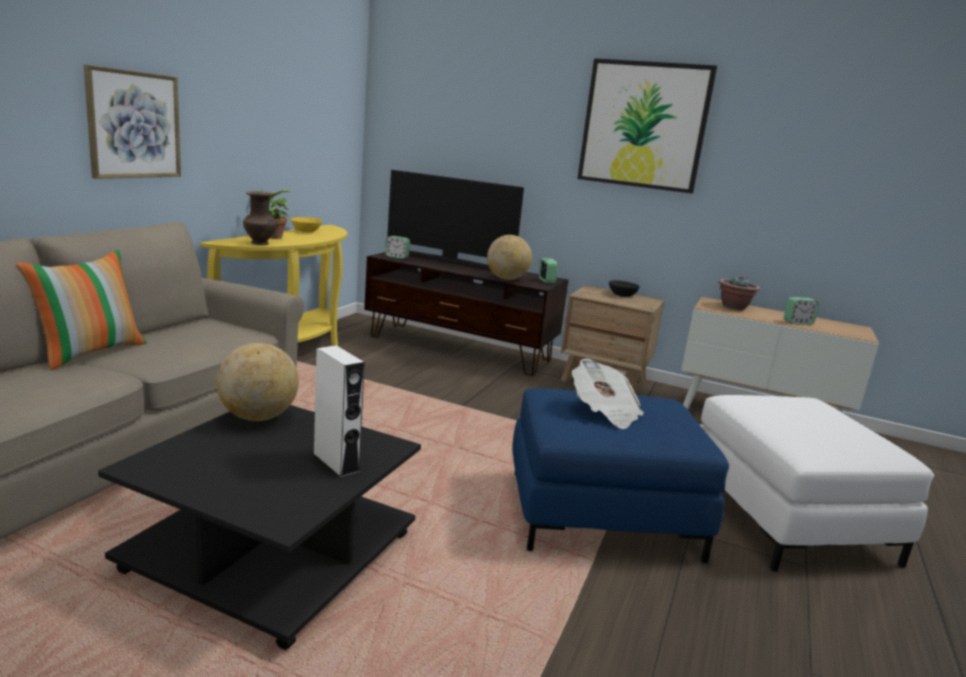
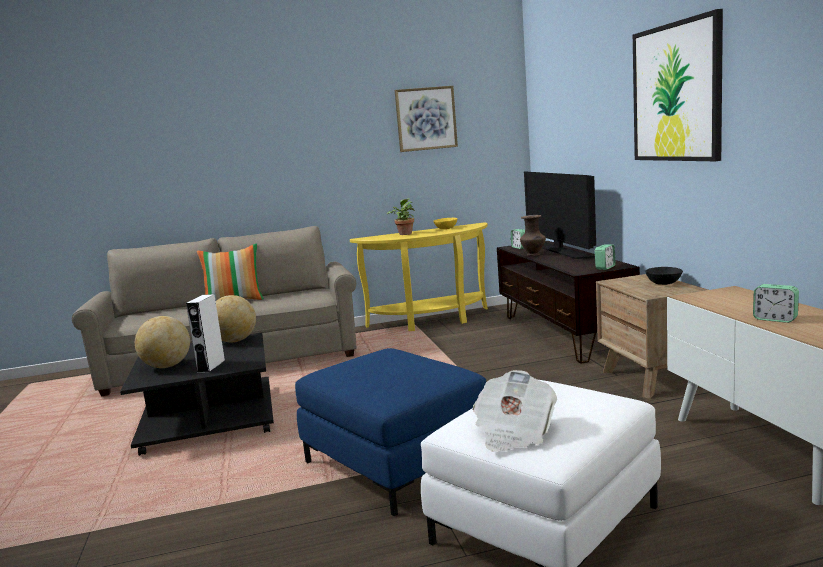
camera: 55 degrees right, 5 degrees down
(134, 125) = (296, 168): picture -> picture (426, 119)
(260, 243) = (381, 238): brown vase -> brown vase (533, 255)
(507, 279) = (565, 265): globe -> globe (167, 366)
(604, 412) = (377, 367): newspaper -> newspaper (513, 433)
(734, 307) = (737, 298): potted plant -> none

